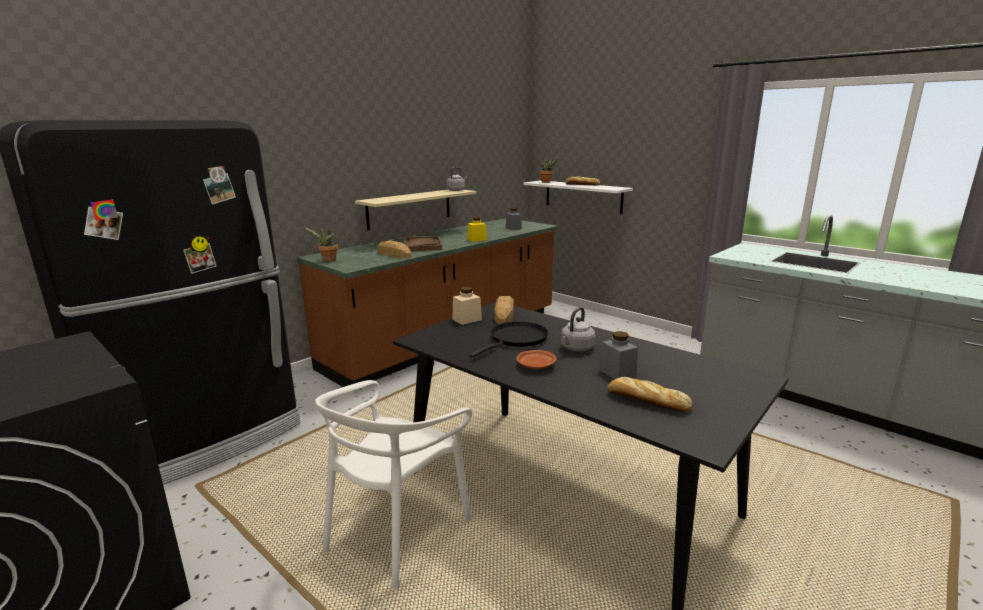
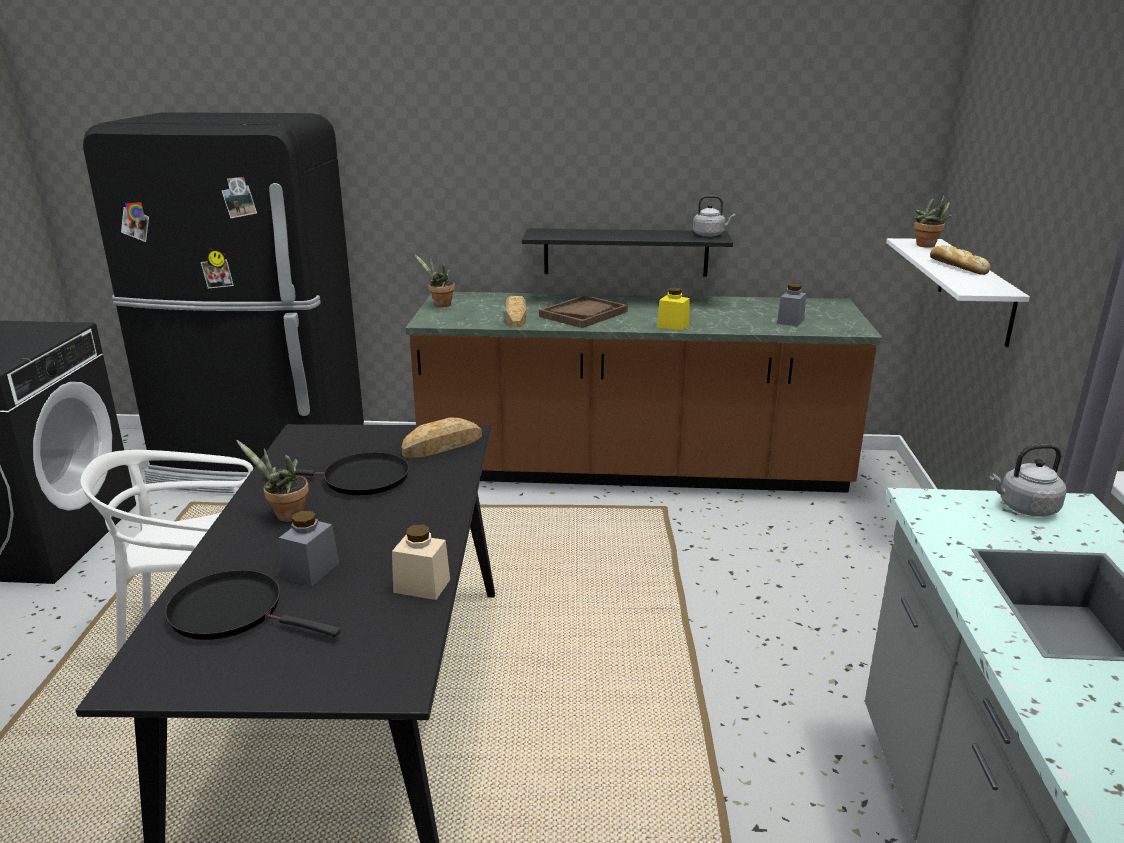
camera: 50 degrees right, 5 degrees up
(409, 208) = (625, 252): beige shelf -> black shelf
(467, 319) = (395, 433): beige jar -> beige jar (422, 586)
(536, 365) = (285, 516): brown plate -> potted plant
(576, 348) = (369, 522): grey kettle -> grey kettle (1025, 508)
(646, 401) = (233, 612): bread -> black frying pan

